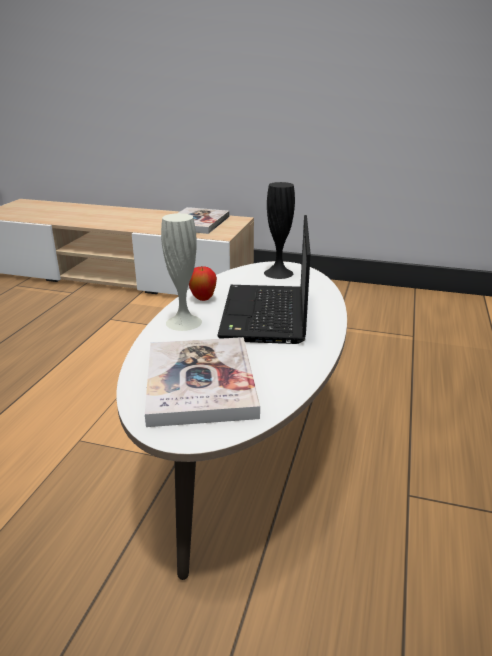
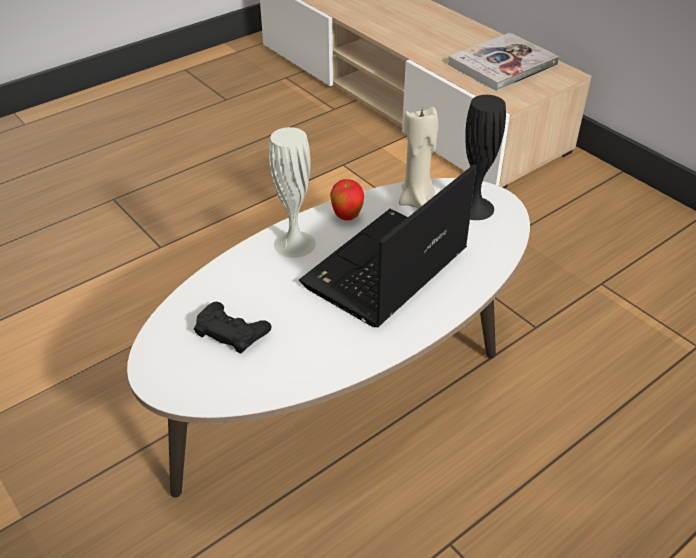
camera: 35 degrees right, 15 degrees up
(200, 383) = (231, 331): book -> black game controller
(239, 279) = (417, 201): none -> beige candle

